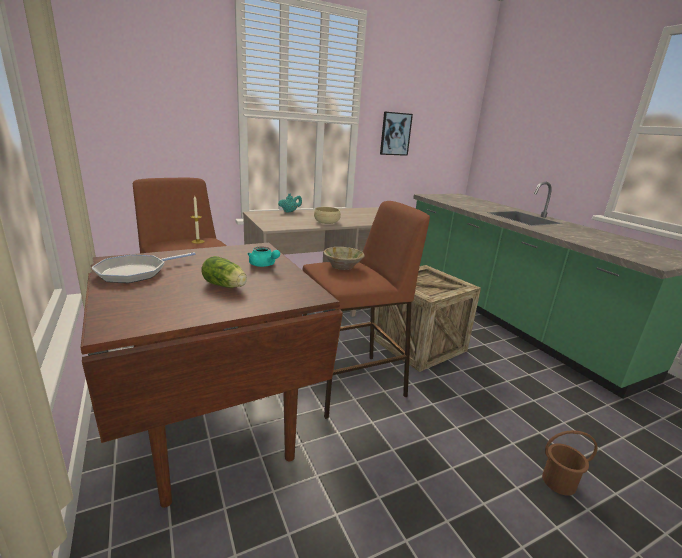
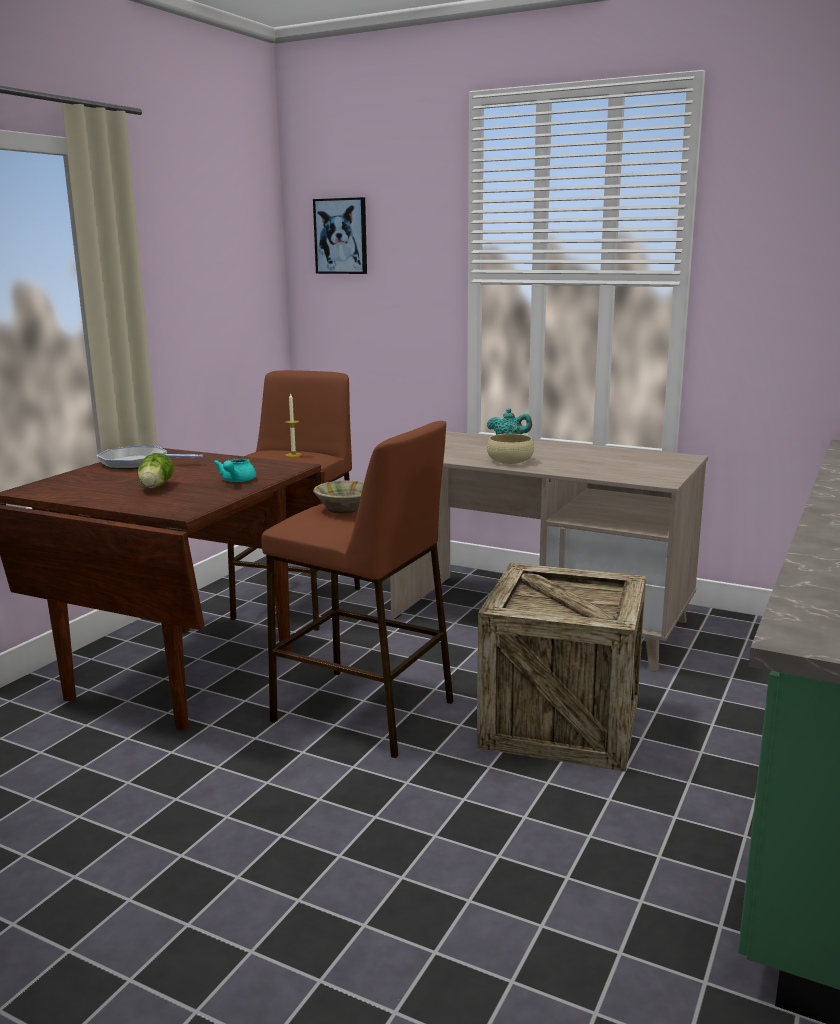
camera: 55 degrees right, 5 degrees down
(395, 134) = (785, 301): picture -> picture (341, 236)
(558, 481) = (356, 939): brown bucket -> none

